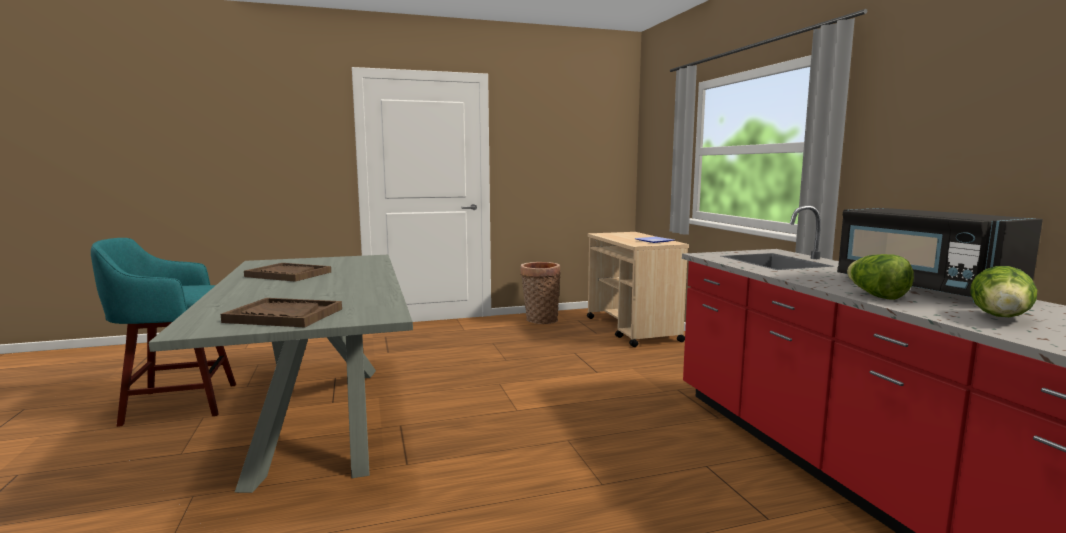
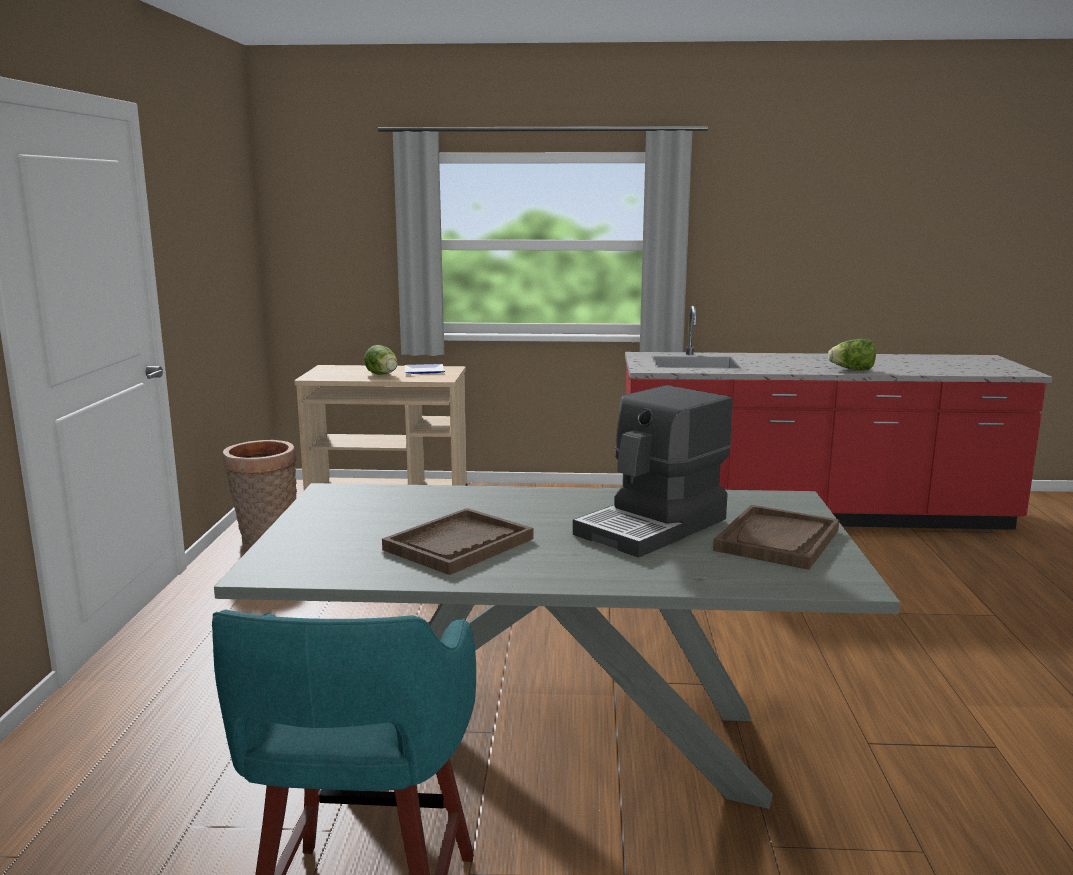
camera: 70 degrees left, 5 degrees up
(314, 295) = (654, 527): none -> coffee machine
(920, 288) = (829, 360): black microwave -> none
(1001, 318) = (917, 366): lettuce -> lettuce (383, 375)

